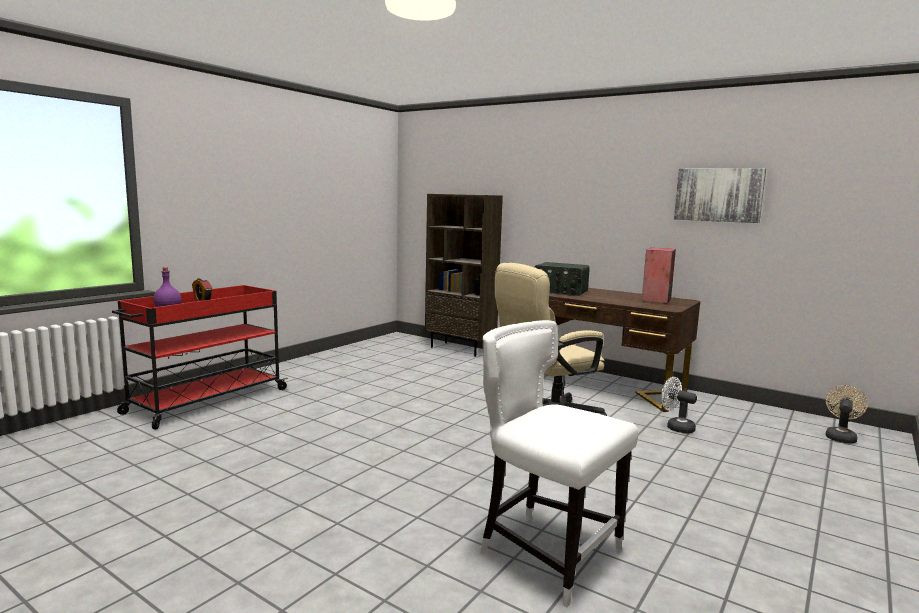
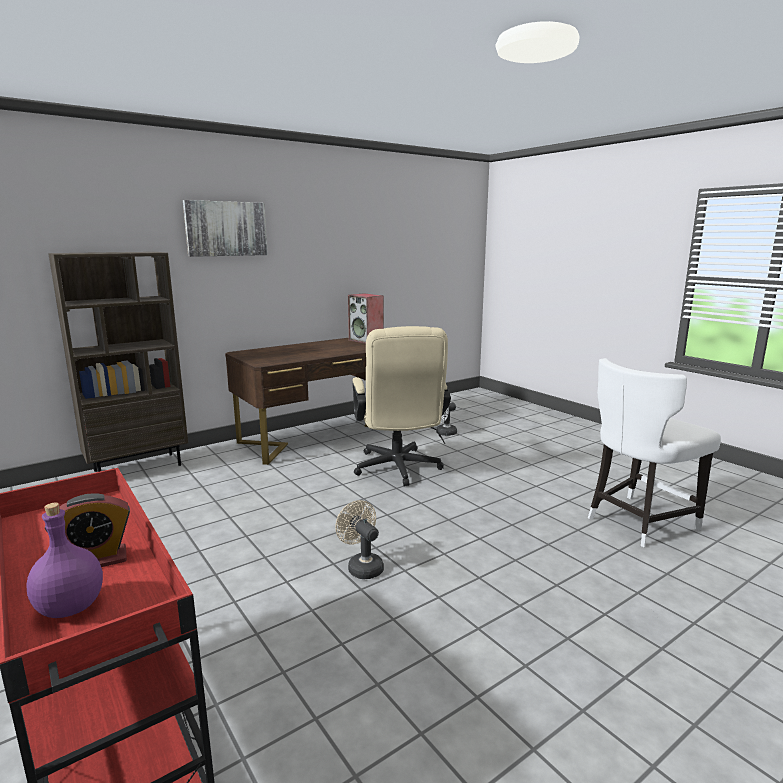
camera: 70 degrees left, 5 degrees up
(560, 292) = (298, 354): radio -> none
(718, 195) = (376, 243): picture -> picture (226, 229)
(840, 437) = (478, 401): beige fan -> beige fan (362, 566)

